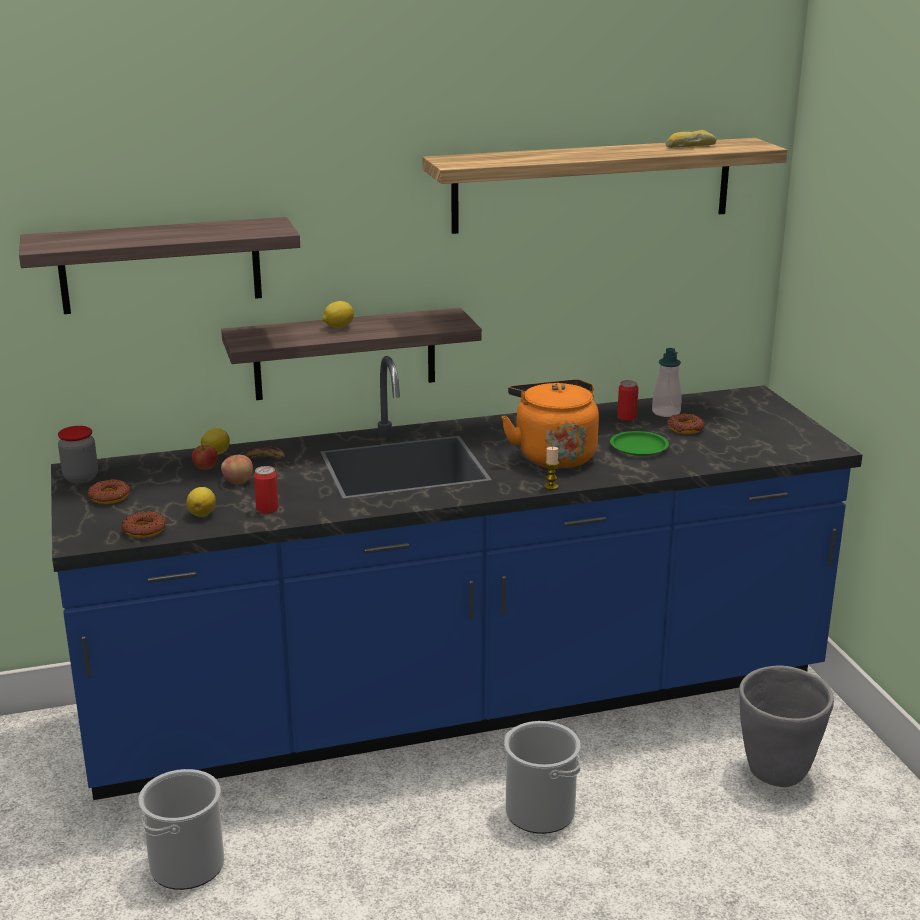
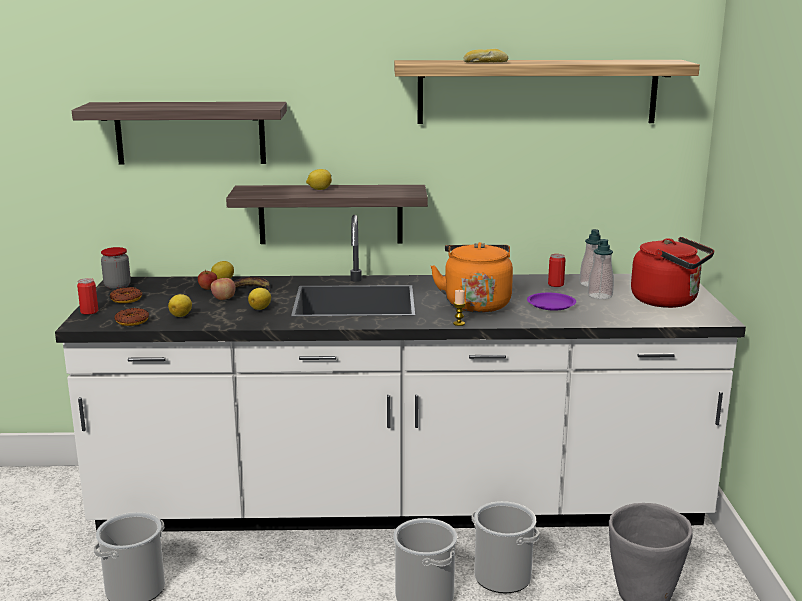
camera: 15 degrees right, 5 degrees down
(267, 509) = (230, 317): can -> can (89, 312)
(296, 491) = (260, 308): none -> lemon
(460, 702) = (401, 504): blue counter -> white counter
(617, 773) = (502, 577): none -> bucket
(639, 447) = (551, 305): green plate -> purple plate
(685, 428) = (600, 296): donut -> soap dispenser
(690, 146) = (617, 61): bread -> bread (485, 62)
(764, 428) = (668, 301): none -> red kettle

